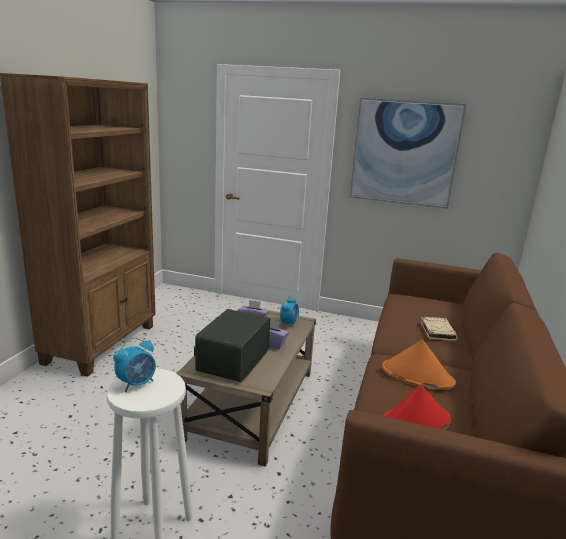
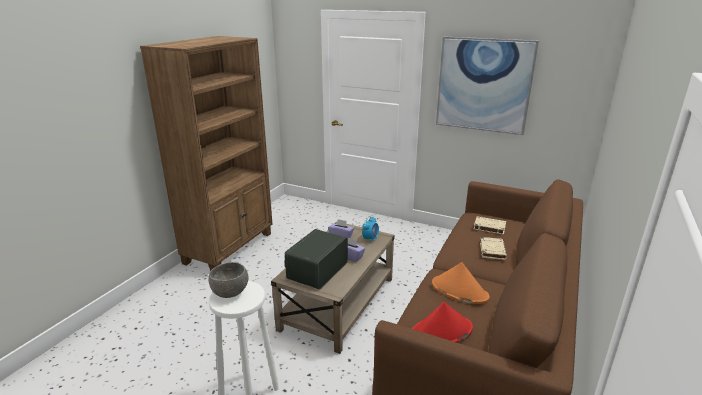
camera: 10 degrees right, 5 degrees up
(137, 383) = (230, 292): alarm clock -> grey bowl
(424, 308) = (489, 227): none -> beige book

